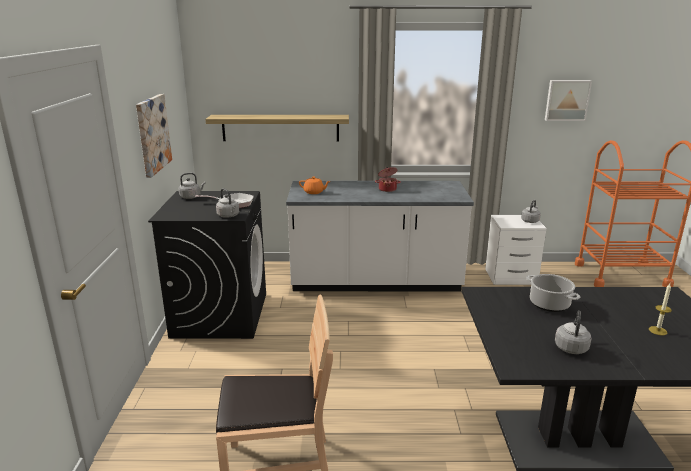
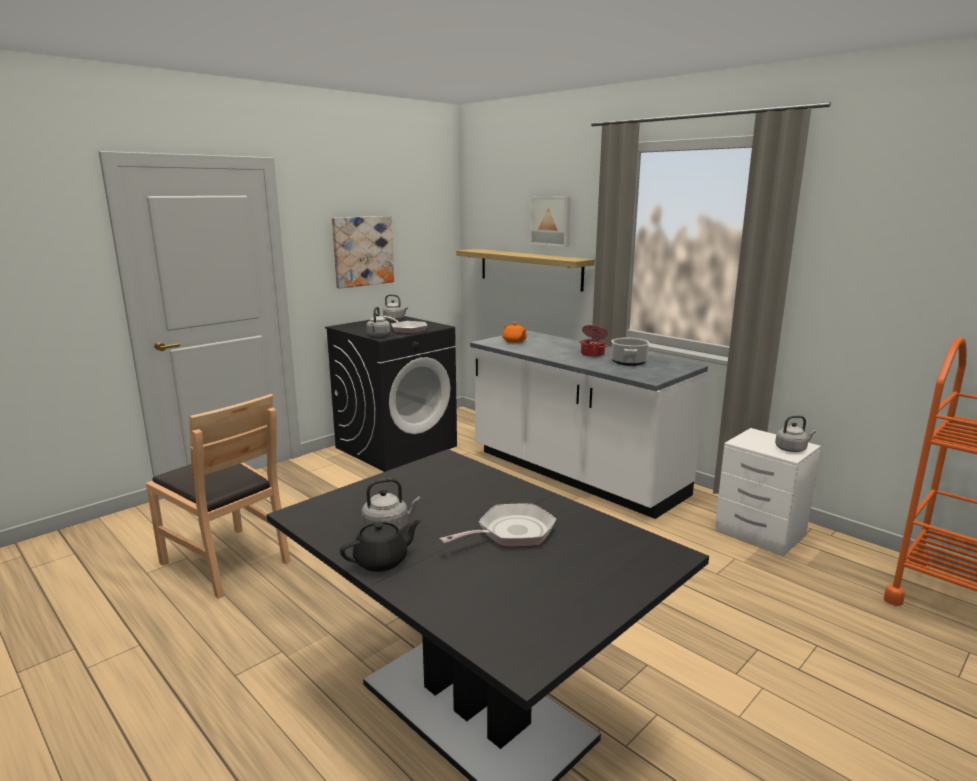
camera: 45 degrees right, 5 degrees down
(548, 304) = (481, 494): cooking pot -> cooking pot (628, 362)
(567, 100) = (907, 261): picture -> picture (551, 221)
(611, 317) = (511, 533): none -> frying pan
(615, 364) = (382, 561): none -> black teapot
(657, 330) = (522, 568): candle -> none

